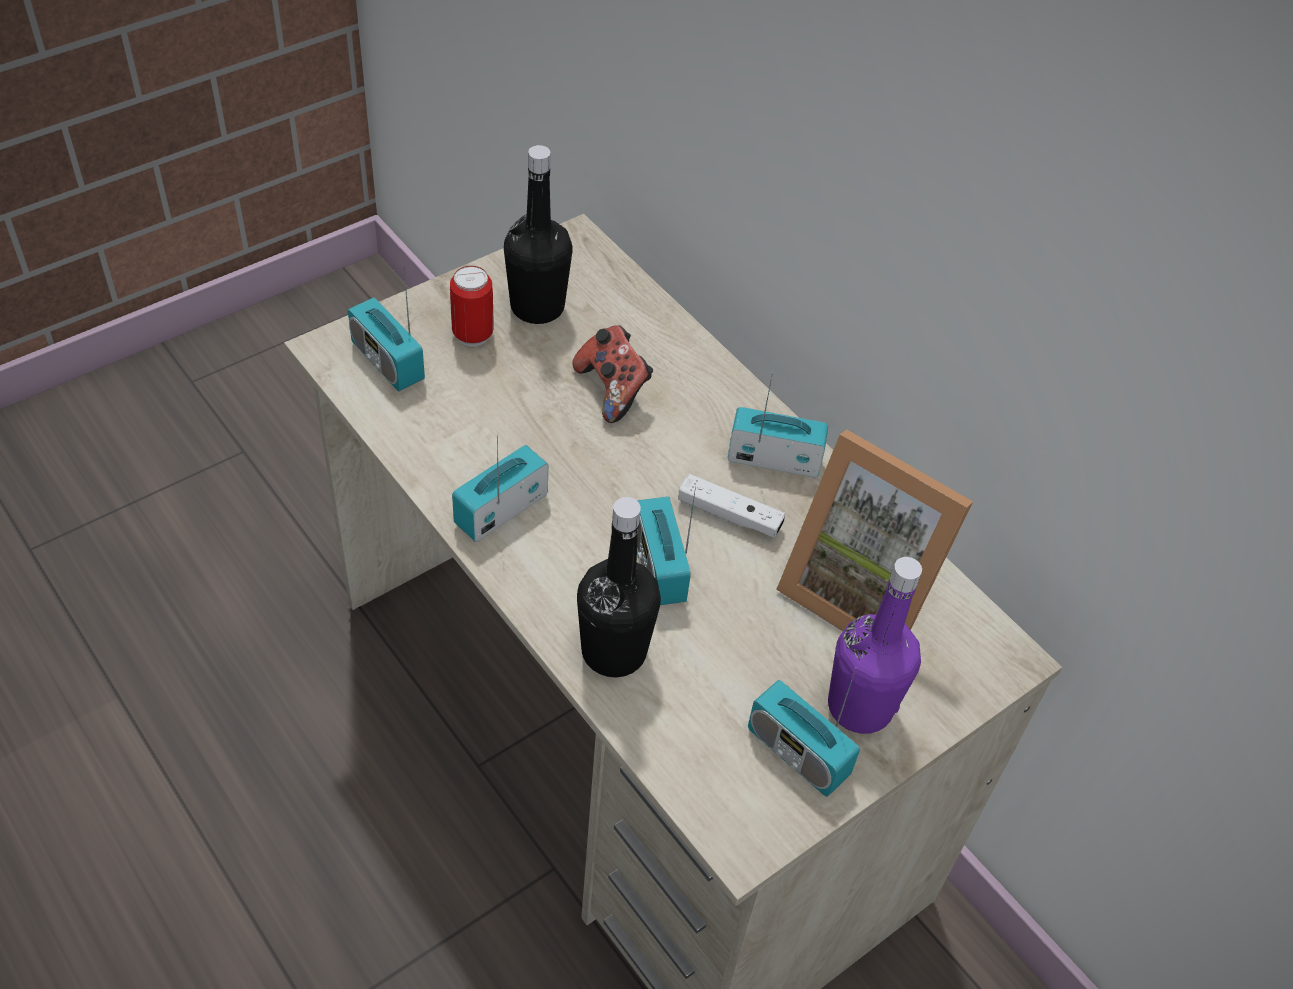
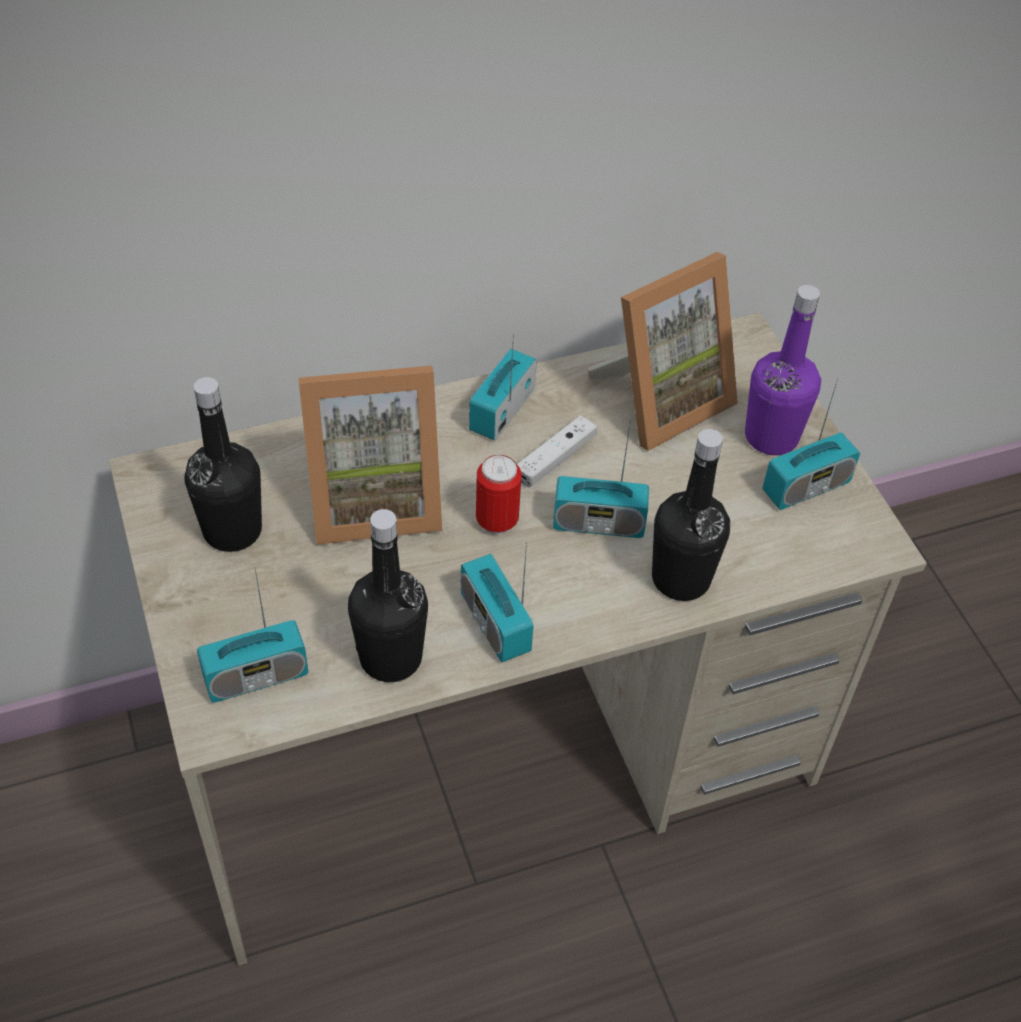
camera: 70 degrees left, 0 degrees up
(436, 444) = (390, 658): none -> black bottle
(473, 335) = (249, 594): can -> can (497, 521)
(613, 390) = (373, 500): game controller -> picture frame

